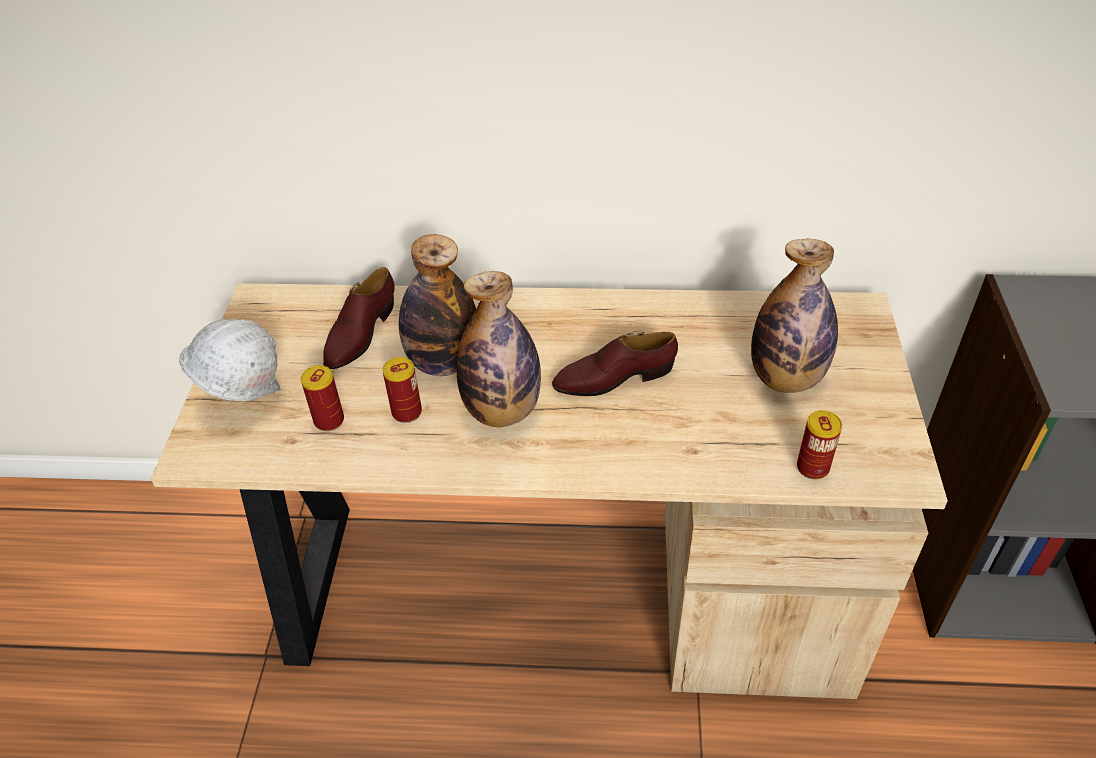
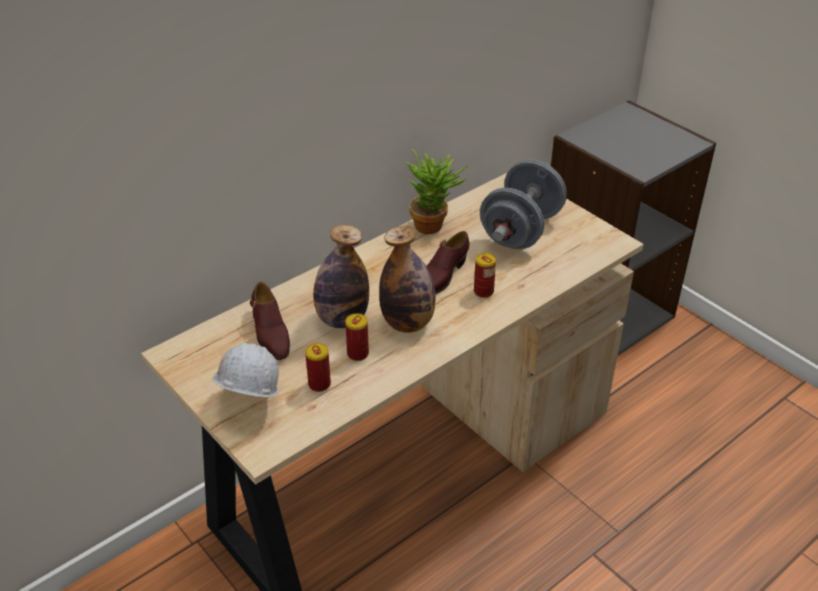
camera: 45 degrees left, 5 degrees down
(683, 311) = (434, 226): none -> potted plant
(786, 378) = (521, 230): bottle -> grey dumbbell
(812, 467) = (579, 262): can -> can (483, 291)

